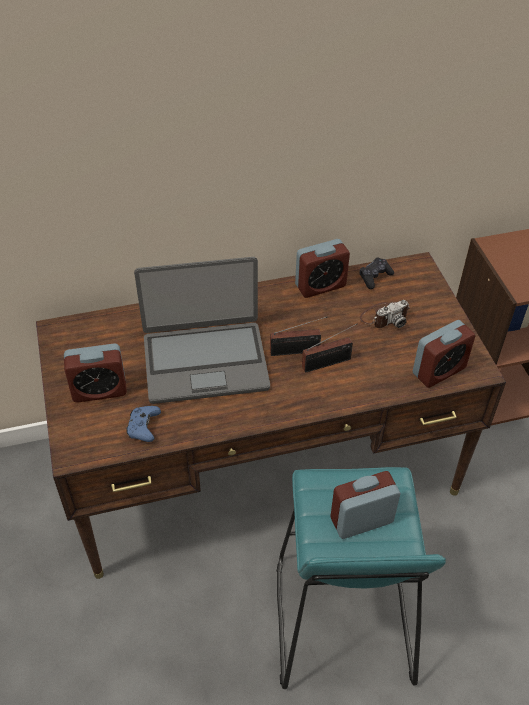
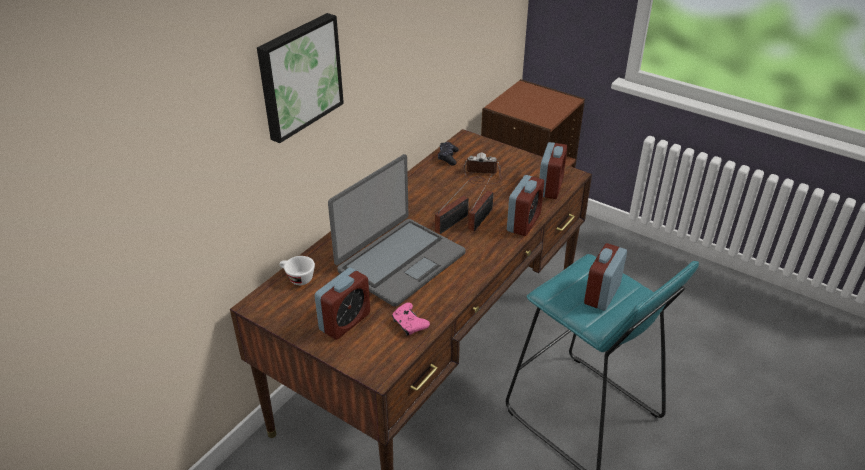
camera: 40 degrees left, 10 degrees down
(110, 325) = (297, 278): none -> white cup
(143, 428) = (409, 324): blue game controller -> pink game controller
(155, 131) = (298, 76): none -> picture
(320, 286) = (419, 179): alarm clock -> alarm clock (523, 223)
(384, 317) = (482, 176): camera -> camera turned 105 degrees counterclockwise

